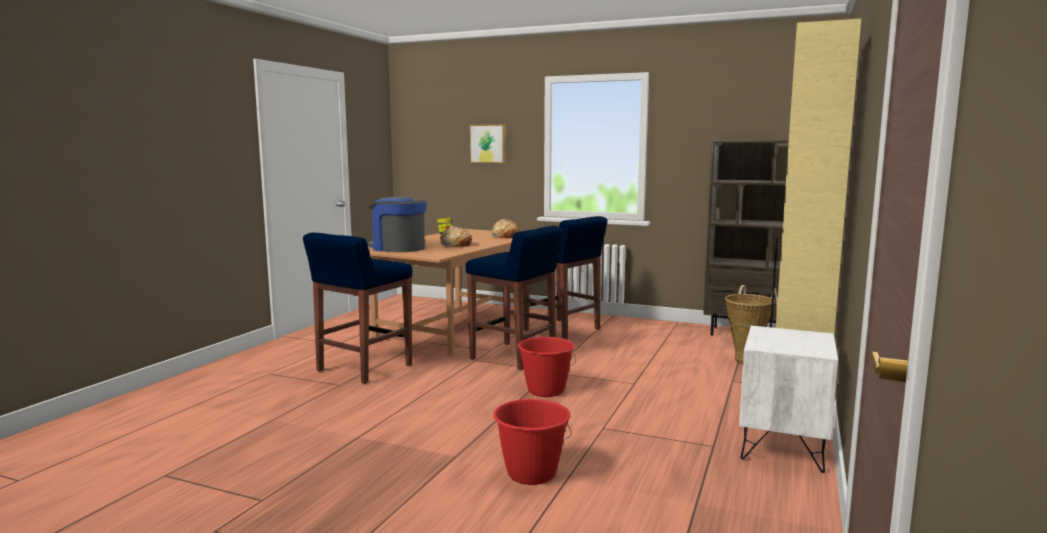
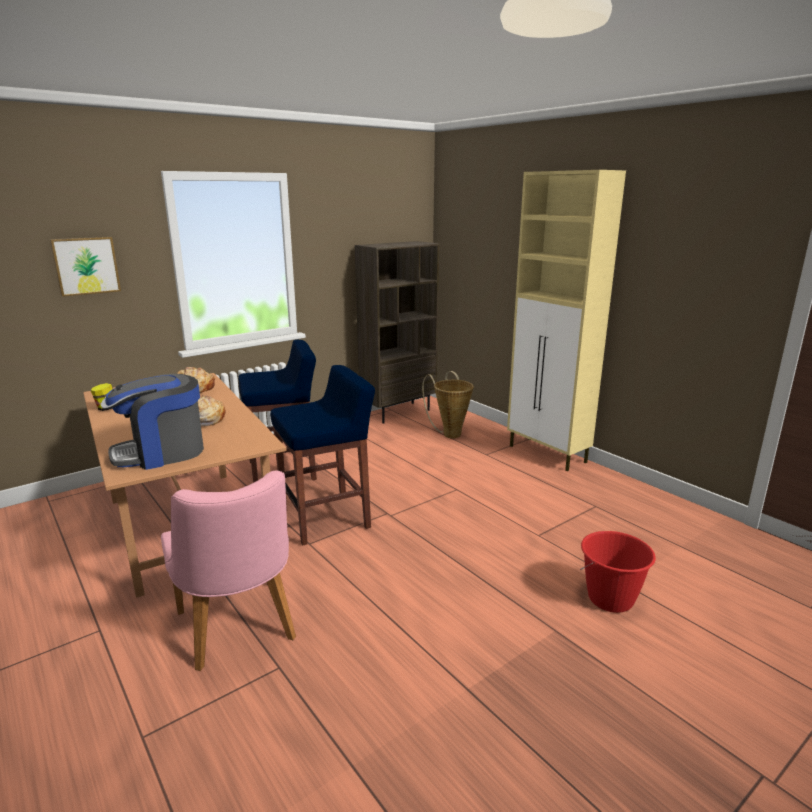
camera: 60 degrees left, 10 degrees up
(363, 368) = (239, 632): blue stool -> pink chair
(545, 391) = (436, 533): red bucket -> none
(783, 447) = (610, 485): white nightstand -> none

